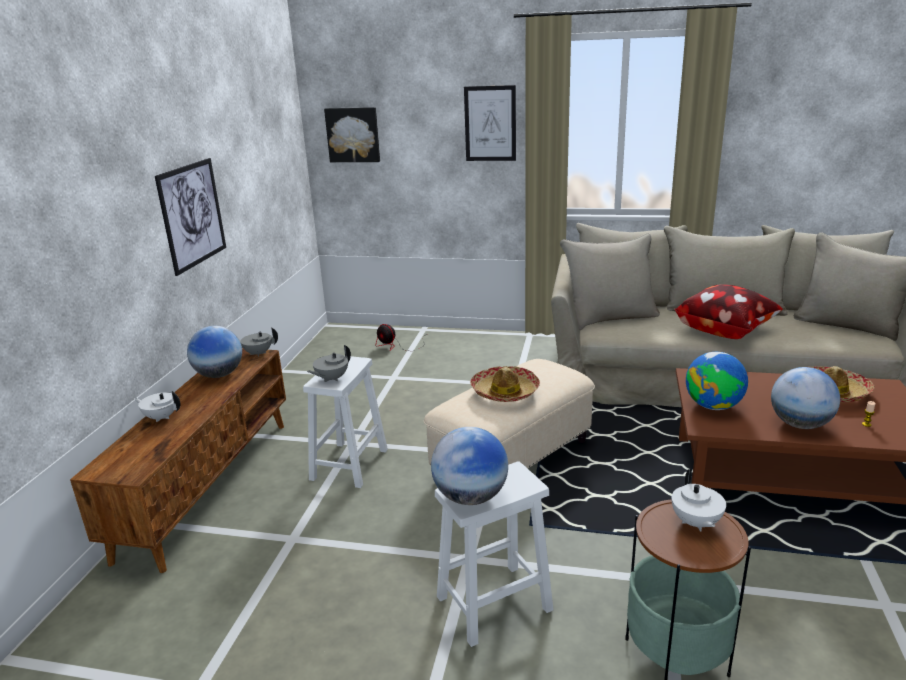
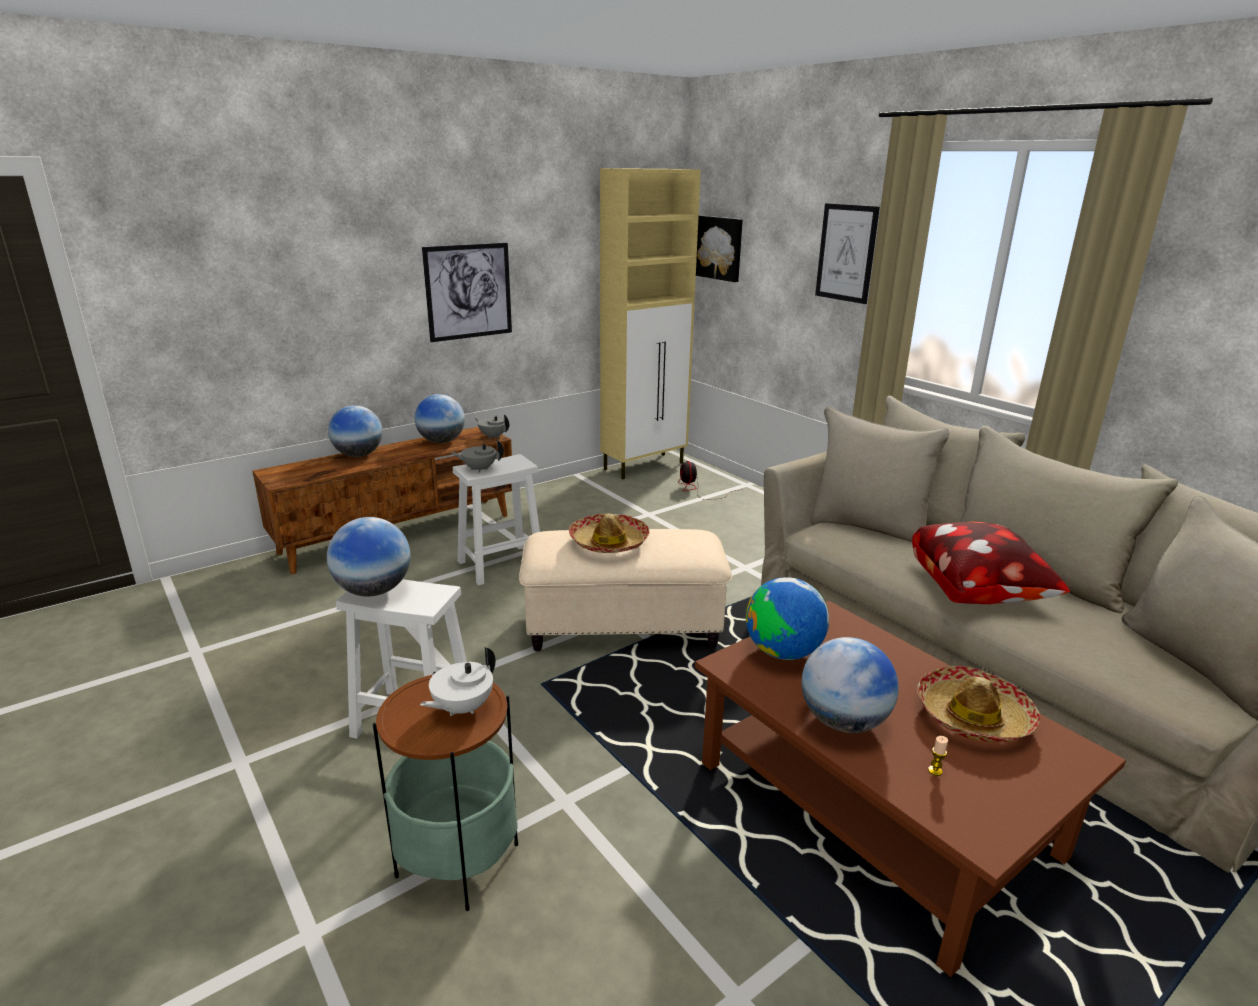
camera: 40 degrees right, 0 degrees up
(161, 417) = (358, 455): white teapot -> globe
(327, 343) = (645, 466): none -> beige cabinet

